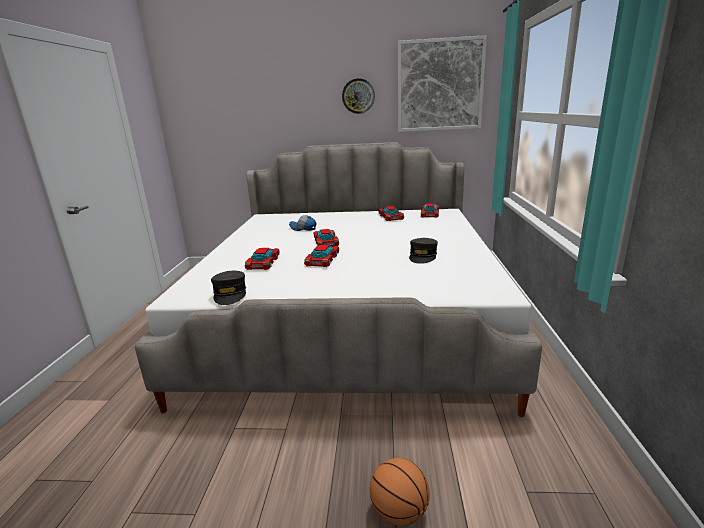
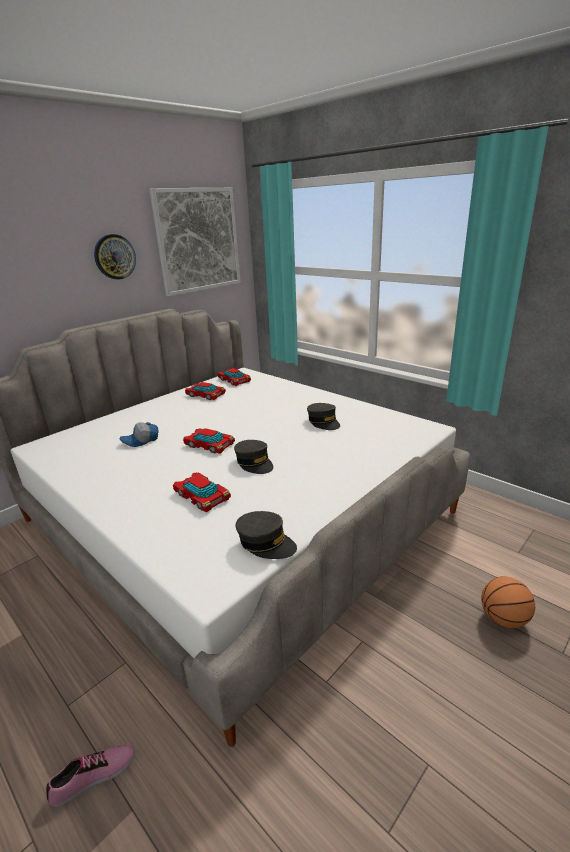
camera: 50 degrees left, 5 degrees up
(121, 379) = (94, 777): none -> shoe
(323, 260) = (254, 463): toy car -> grey cap

